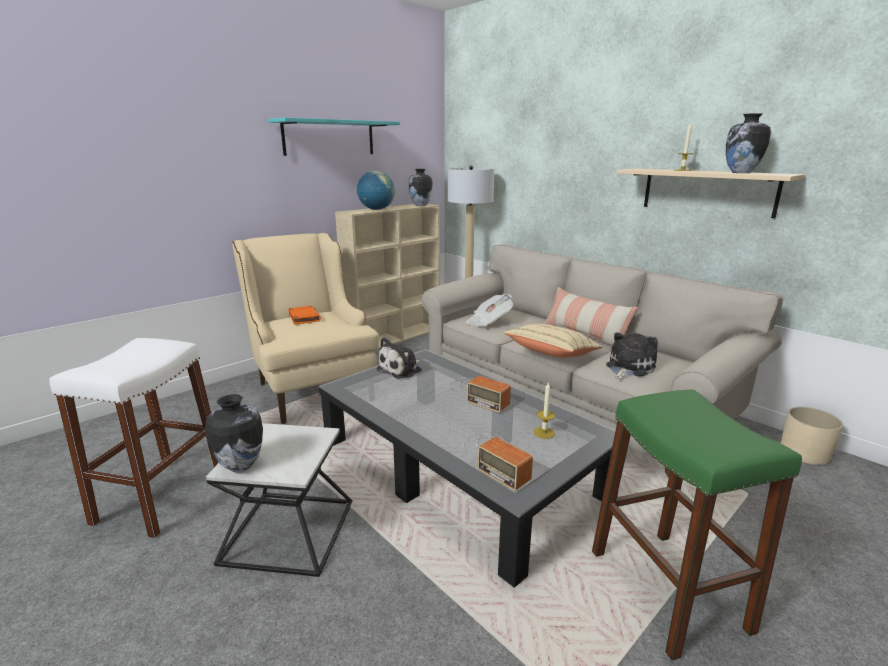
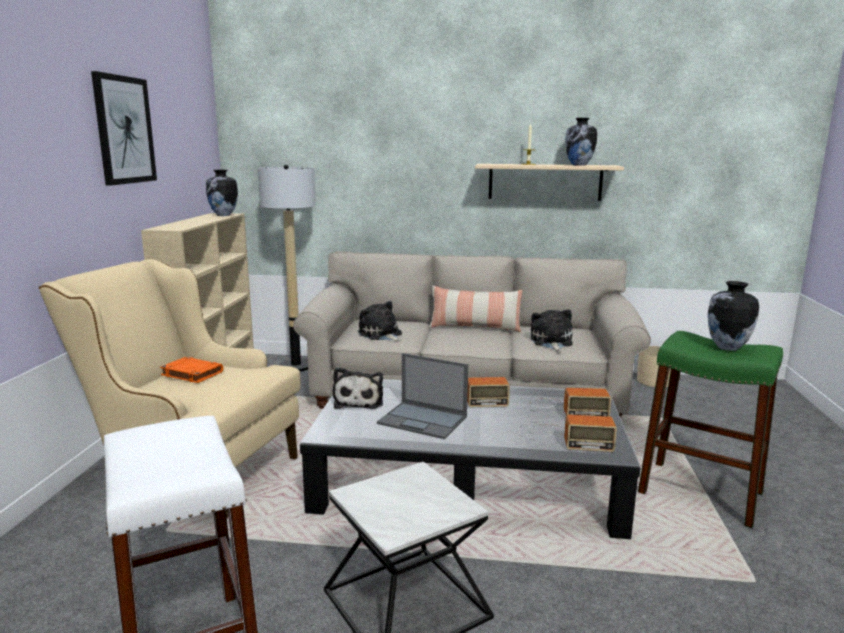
camera: 40 degrees left, 5 degrees down
(240, 466) = (399, 527): vase -> vase (727, 347)
(329, 138) = (124, 130): turquoise shelf -> picture
(376, 209) = (189, 223): globe -> none
(416, 400) = (423, 420): none -> laptop
(489, 322) = (381, 335): newspaper -> plush toy
(544, 433) = (561, 408): candle -> radio
(552, 355) = (480, 348): beige pillow -> none

